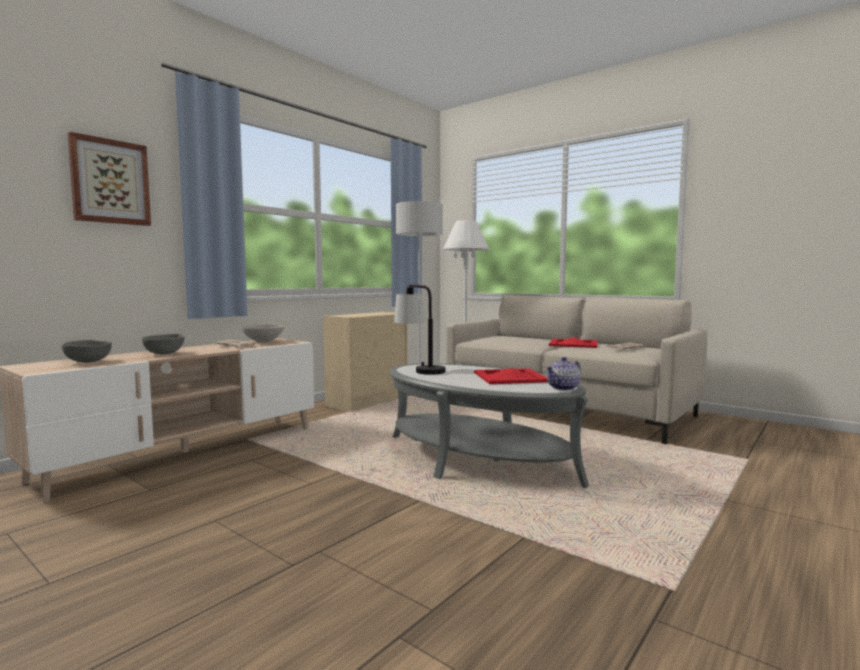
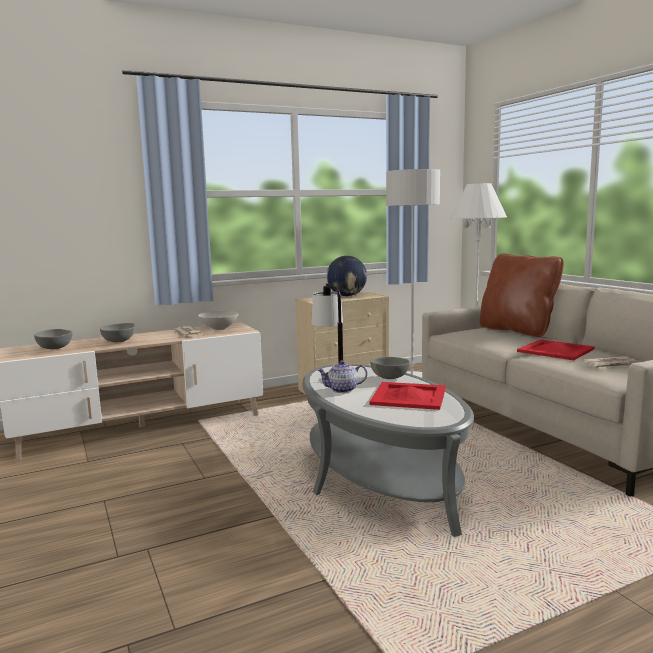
camera: 25 degrees right, 5 degrees up
(110, 182) = (86, 186): picture -> none
(368, 313) = (347, 296): none -> globe
(470, 369) = (388, 378): none -> grey bowl
(522, 336) = (517, 330): none -> brown pillow
(563, 388) = (439, 421): teapot -> teapot (343, 390)

